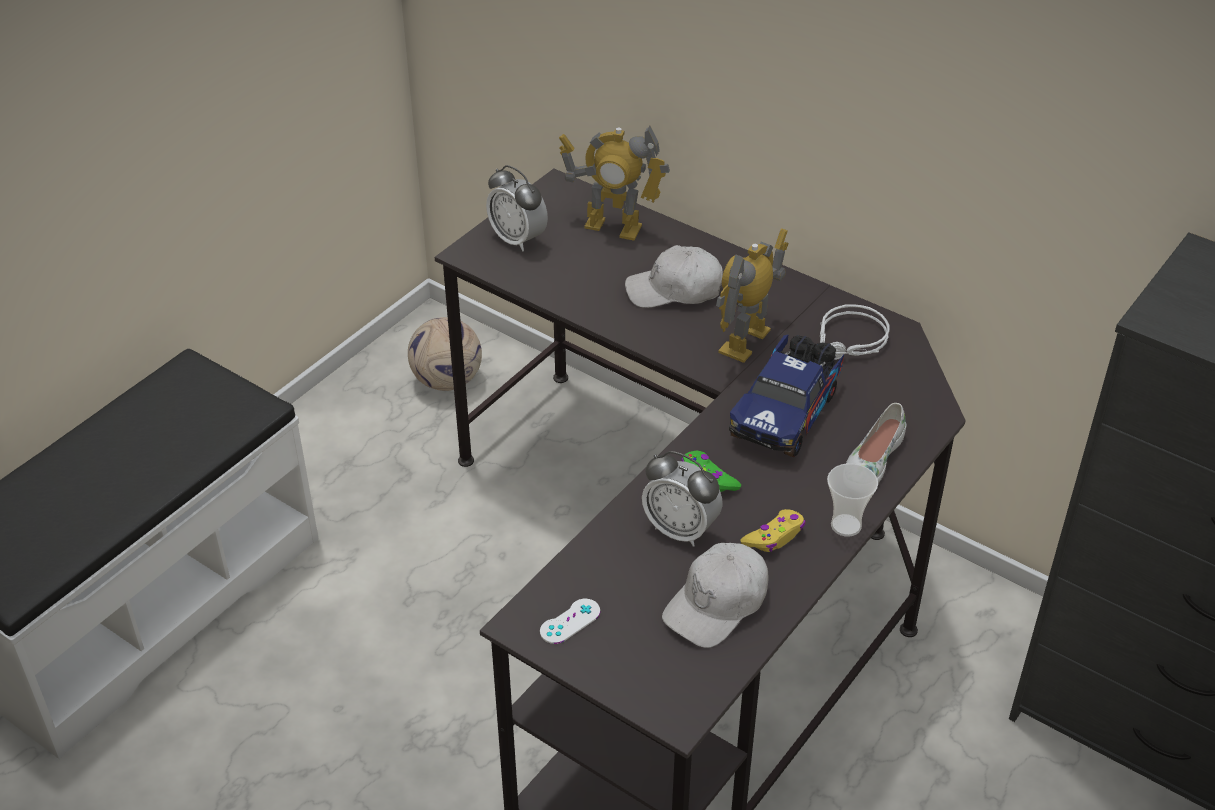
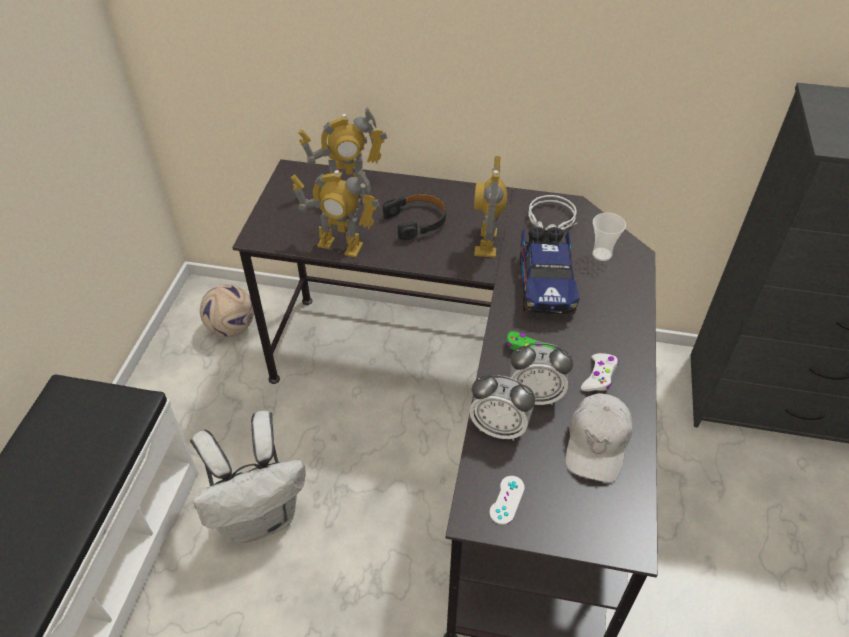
camera: 25 degrees left, 5 degrees up
(364, 612) = (260, 516): none -> white backpack
(518, 239) = (286, 216): alarm clock -> alarm clock (499, 427)
(560, 292) = (340, 246): none -> toy robot
(674, 290) = (417, 221): white cap -> black headphones
(774, 537) = (599, 376): yellow game controller -> white game controller
(846, 525) = (637, 351): cup -> cup (602, 254)
(871, 461) = (621, 299): white shoe -> none

